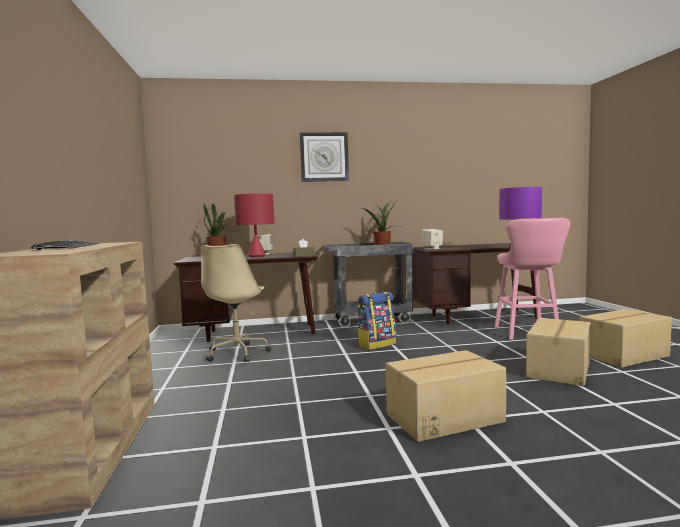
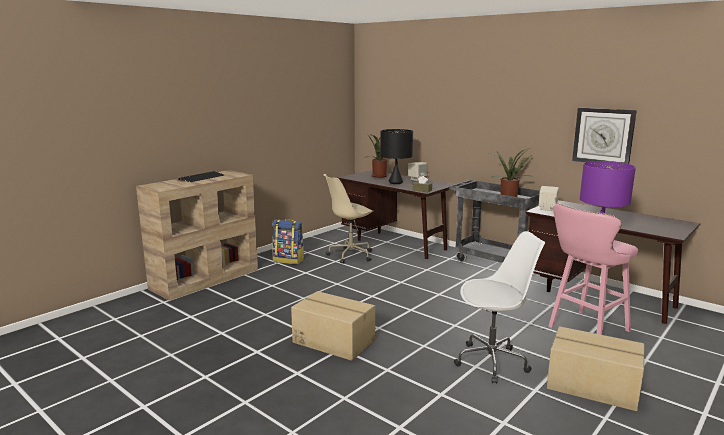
camera: 50 degrees right, 10 degrees up
(256, 256) = (395, 183): red table lamp -> black table lamp
(324, 157) = (479, 94): wall clock -> wall clock (603, 136)
(376, 344) = (438, 284): backpack -> backpack (289, 260)
(560, 369) = (493, 362): cardboard box -> white office chair

